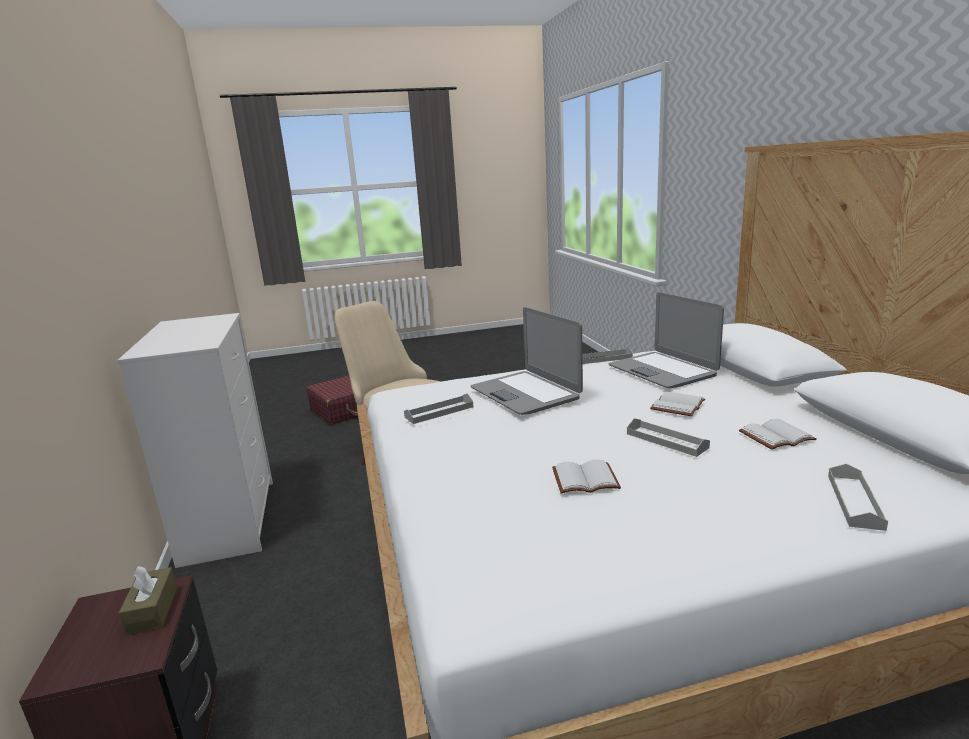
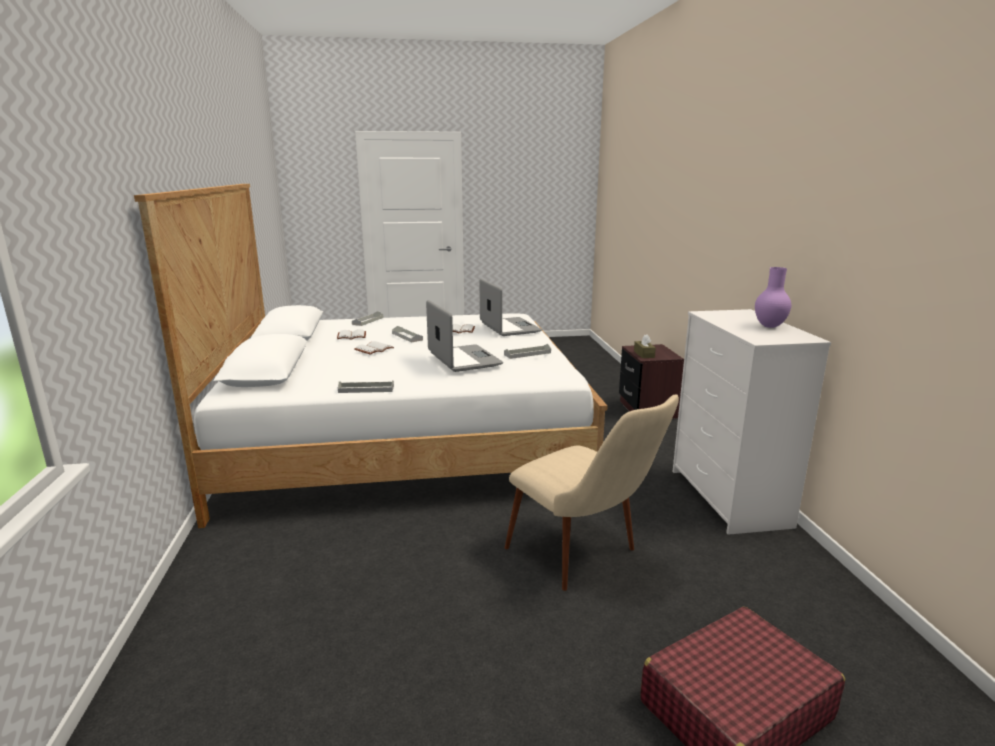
camera: 175 degrees left, 0 degrees up
(173, 331) = (770, 326): none -> purple vase
(662, 371) = (339, 373): laptop -> laptop (509, 327)

